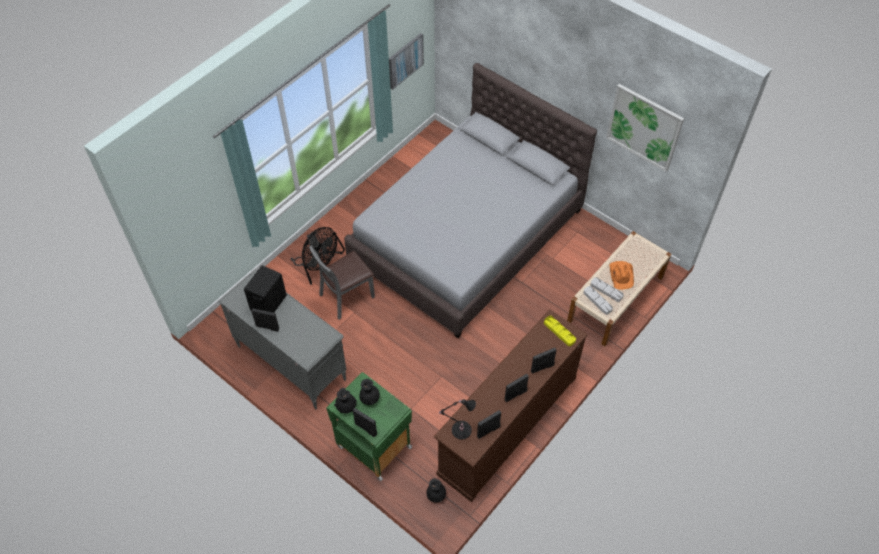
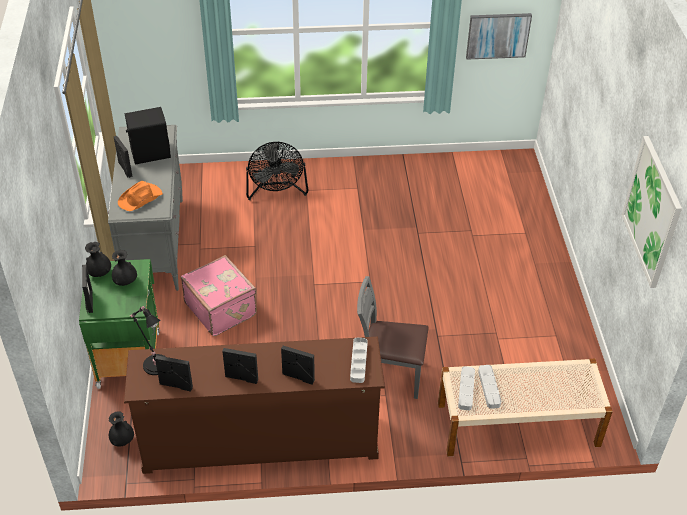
camera: 45 degrees right, 10 degrees down
(346, 297) = (264, 230): grey chair -> grey chair (389, 376)
(387, 368) = (221, 308): none -> pink suitcase
(467, 235) = (437, 260): grey bed -> none
(559, 332) = (358, 362): yellow tray -> grey tray
(621, 275) = (525, 387): orange hat -> orange hat (140, 198)

